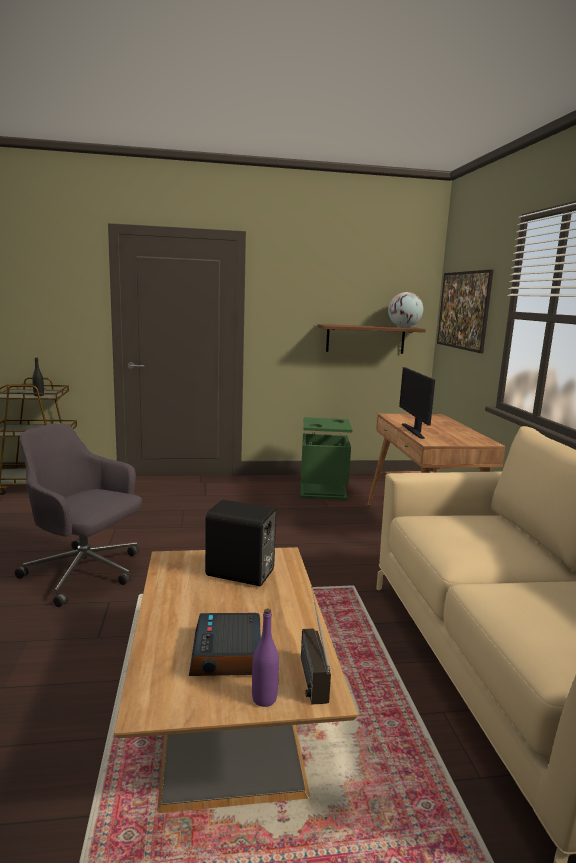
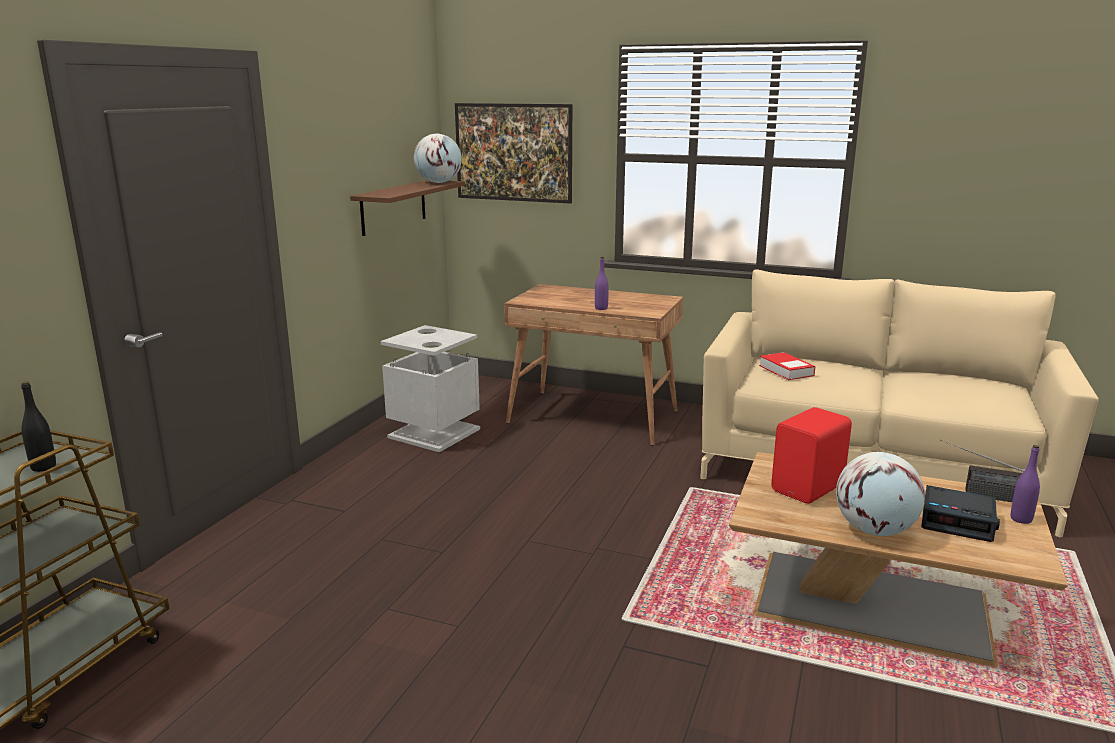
camera: 60 degrees left, 5 degrees up
(85, 573) = (524, 656): grey office chair -> none
(177, 609) = (874, 530): none -> globe
(240, 574) = (810, 488): black speaker -> red speaker
(323, 490) = (434, 433): green trash can -> grey trash can
(414, 431) = (601, 308): monitor -> purple bottle
(462, 522) = (786, 370): none -> book

